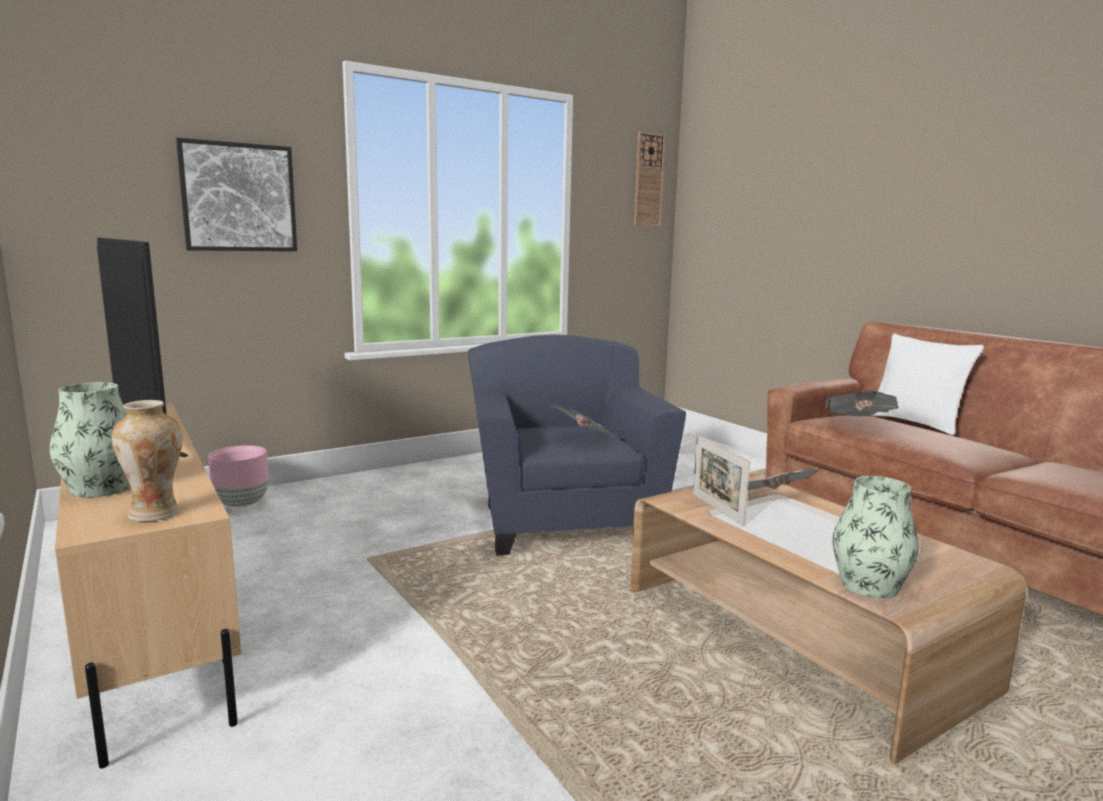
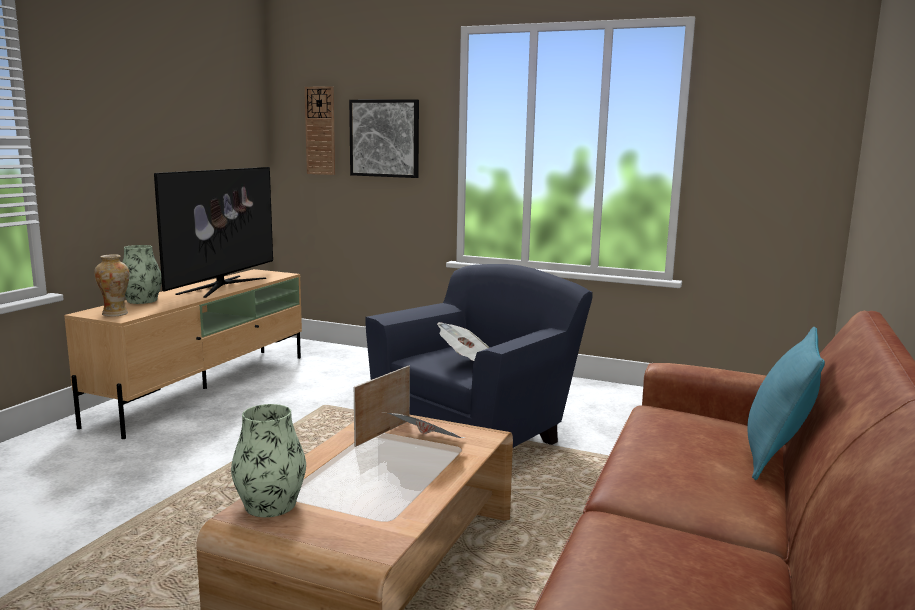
camera: 55 degrees right, 0 degrees up
(242, 504) = (355, 355): pink planter -> none
(648, 180) = (811, 102): wall clock -> wall clock (320, 131)
(858, 423) = (665, 424): newspaper -> none
(915, 423) = (775, 456): white pillow -> turquoise pillow

